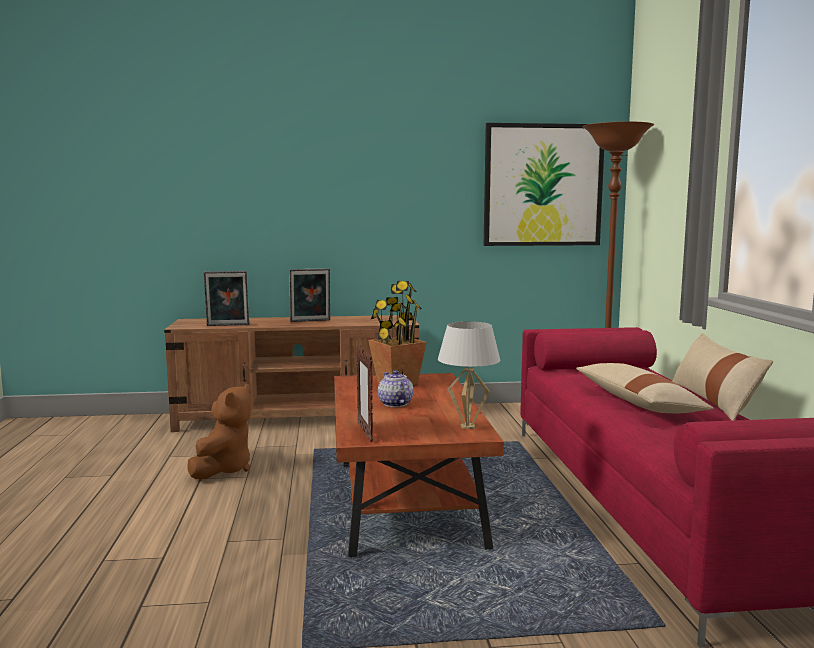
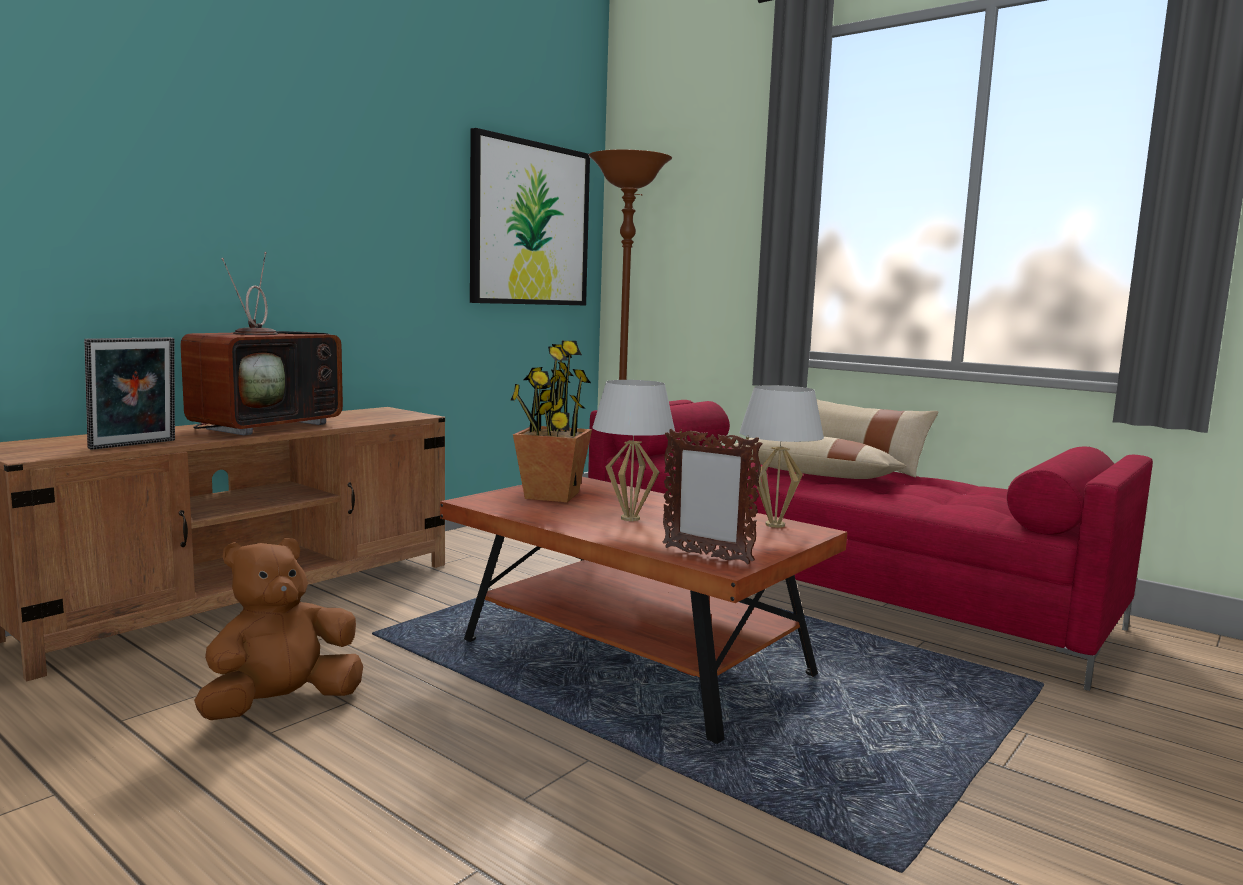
camera: 45 degrees left, 0 degrees up
(223, 469) = (281, 705): brown plush toy -> brown plush toy turned 105 degrees counterclockwise
(310, 321) = (268, 426): picture frame -> television
(395, 404) = (629, 518): teapot -> white table lamp

